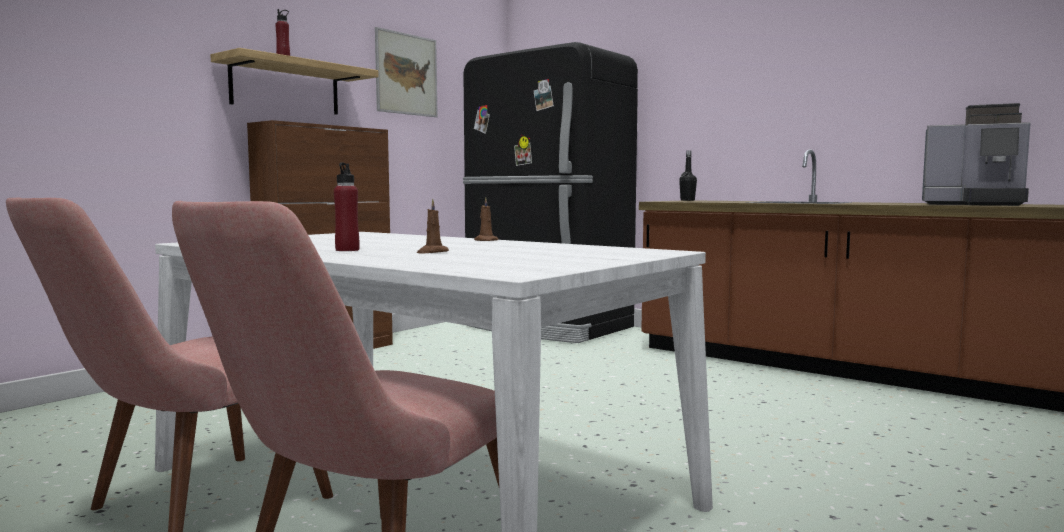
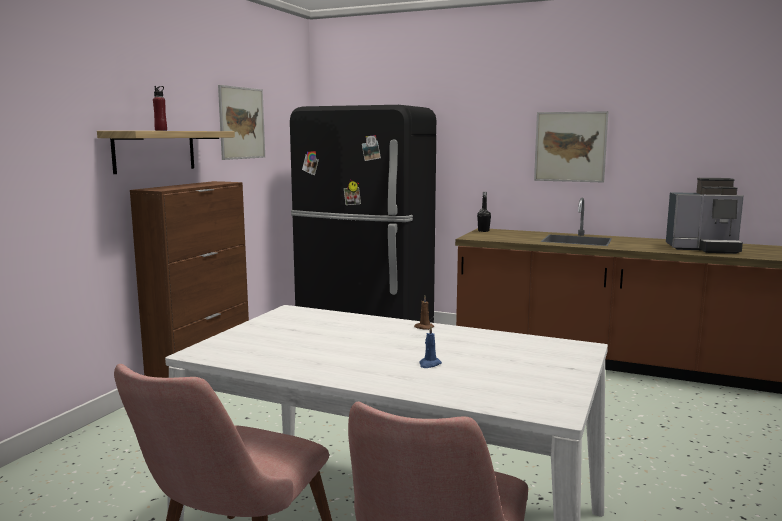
camera: 15 degrees left, 5 degrees up
(347, 250) = (357, 364): red bottle -> none
(432, 252) = (429, 364): brown candle -> blue candle
(800, 89) = (570, 146): none -> picture

